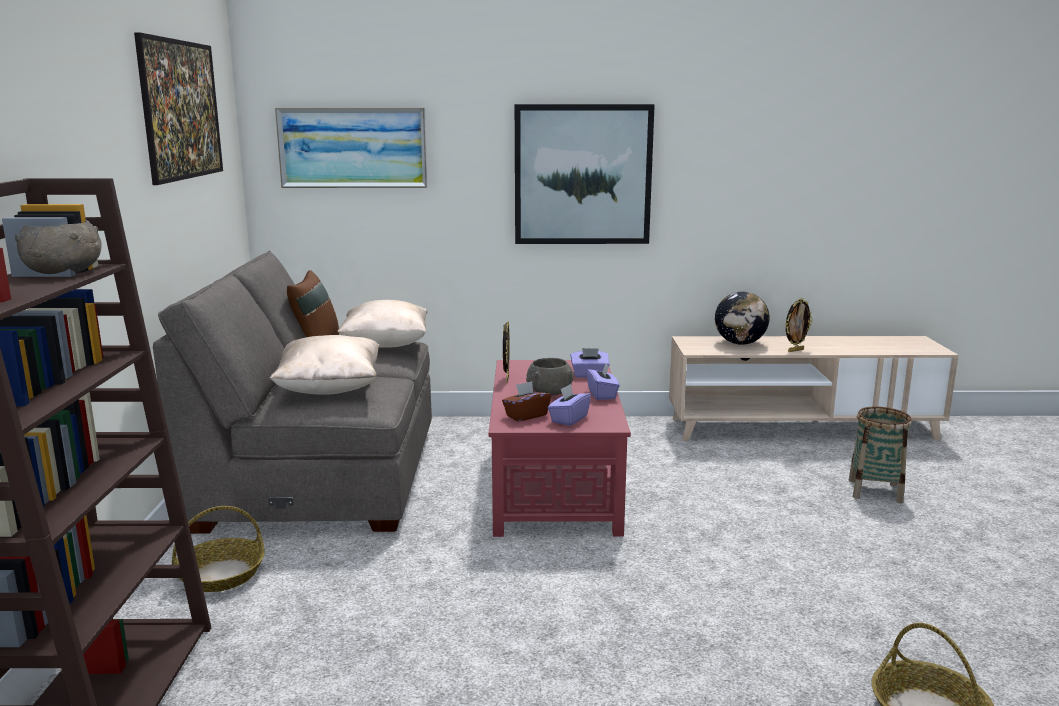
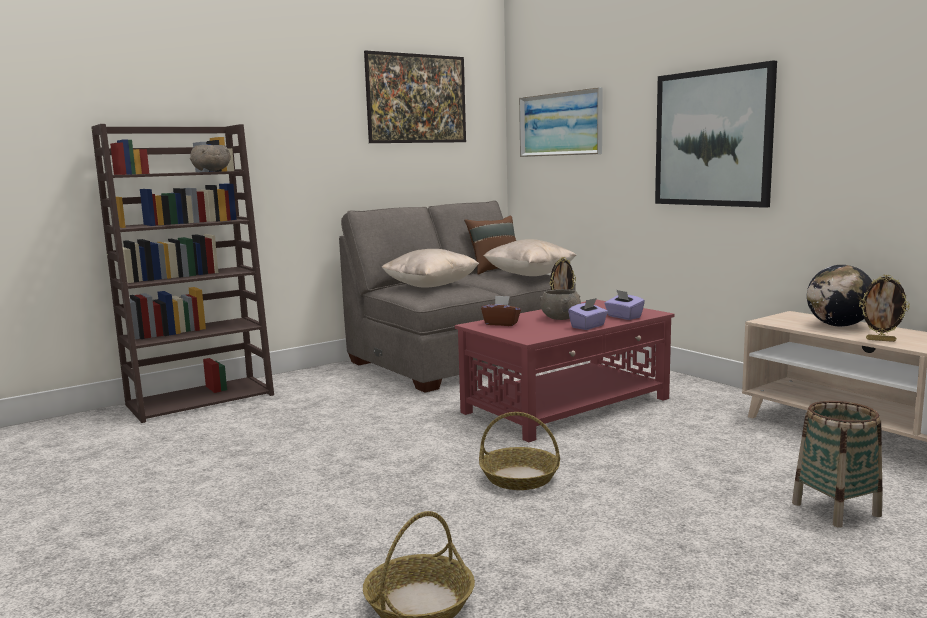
camera: 55 degrees right, 5 degrees down
(221, 574) = (323, 380): basket -> basket (520, 477)
(569, 419) = (517, 330): purple tissue box -> none

